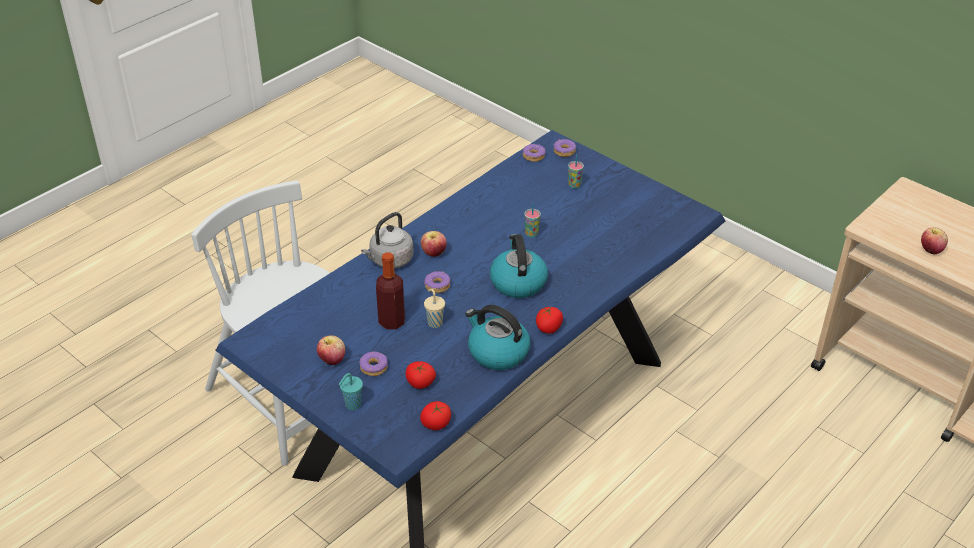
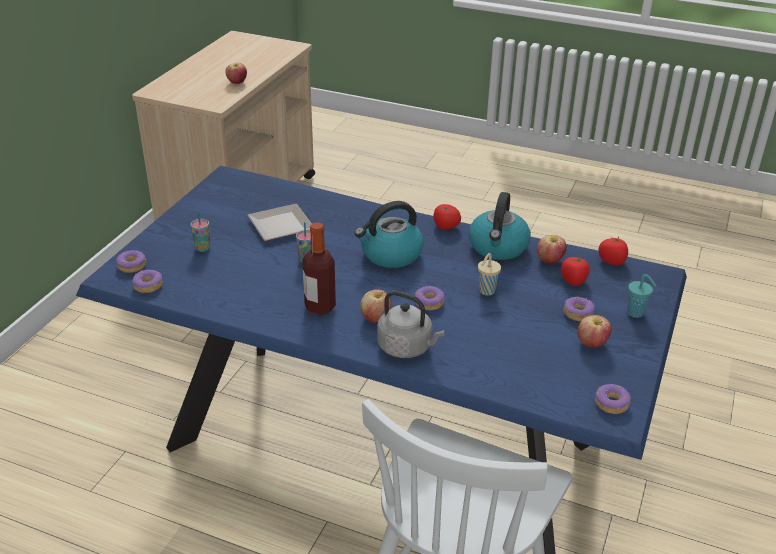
camera: 110 degrees left, 5 degrees down
(263, 343) = (611, 404): none -> donut
(391, 321) = (505, 319): bottle -> bottle (320, 307)
(458, 379) = (549, 261): none -> apple
(591, 229) = (280, 227): none -> plate

